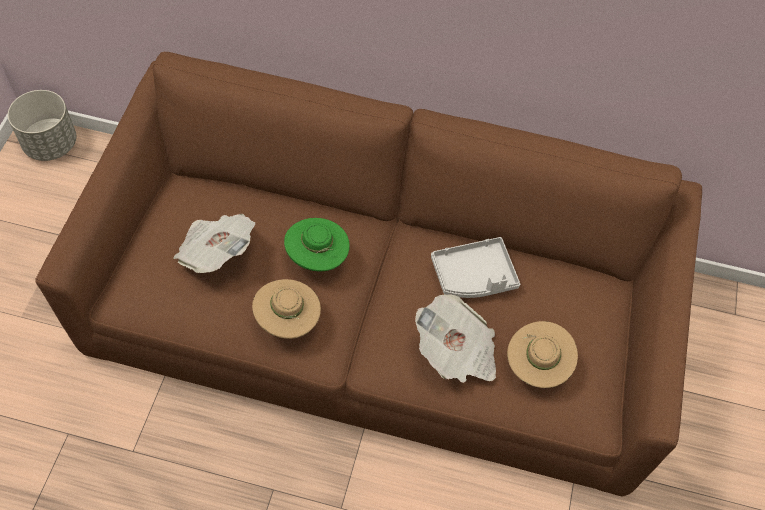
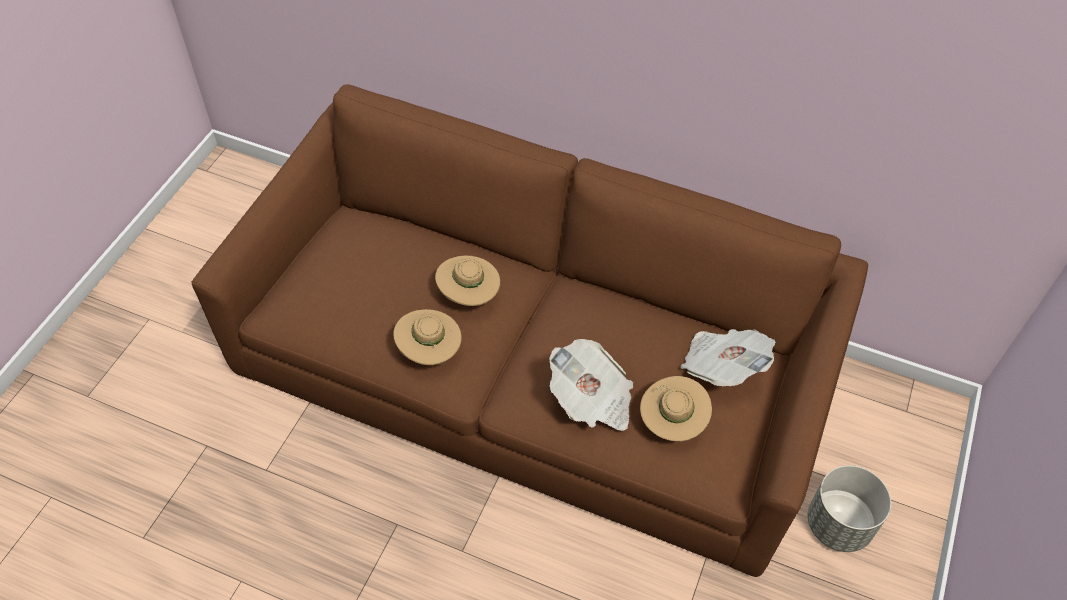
camera: 10 degrees right, 5 degrees down
(51, 144) = (238, 176): grey planter -> grey planter (839, 525)
(216, 252) = (370, 280): newspaper -> newspaper (722, 367)
(317, 257) = (468, 295): green hat -> beige hat
(474, 276) = (622, 329): grey tray -> none

